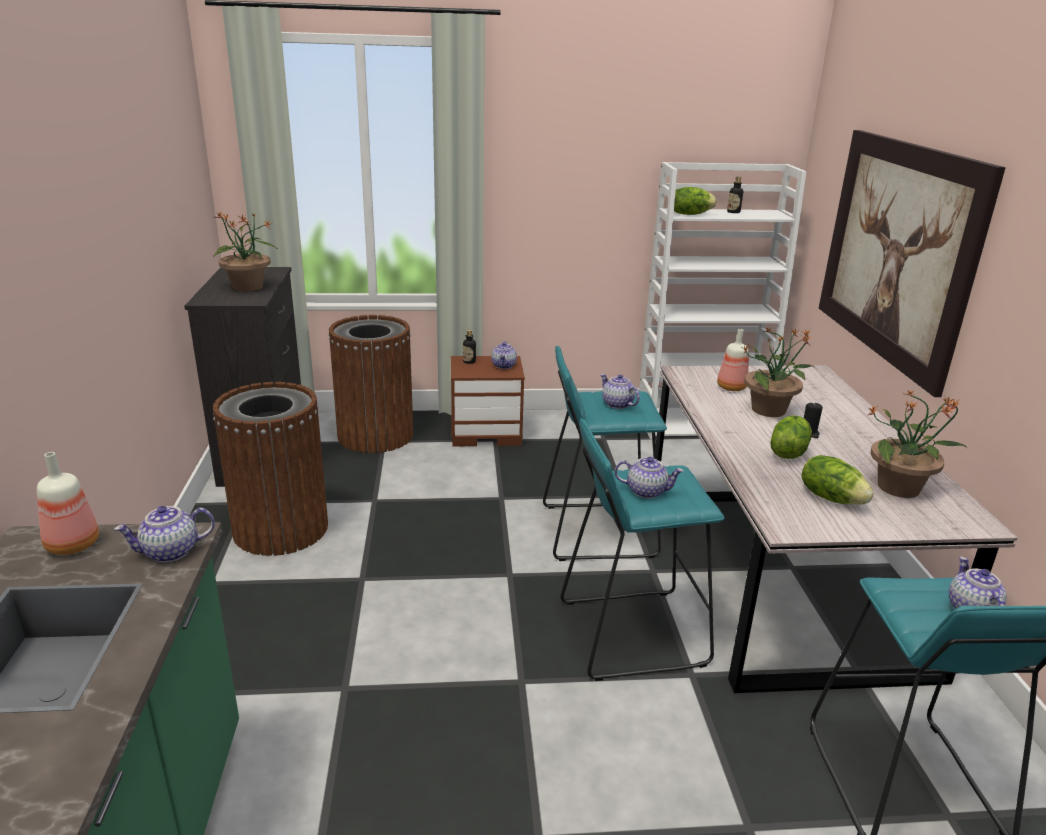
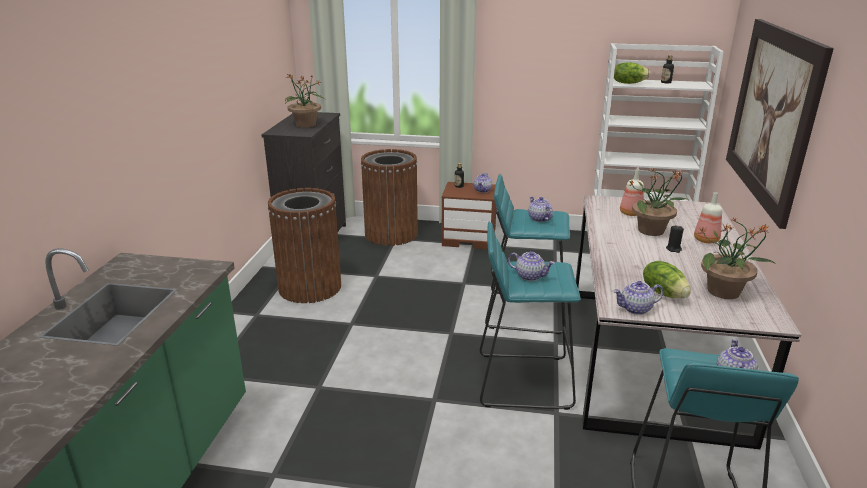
camera: 15 degrees right, 0 degrees up
(74, 545) = (149, 265): bottle -> bottle (707, 240)
(170, 552) = (198, 274): teapot -> teapot (635, 309)
(787, 452) = (648, 260): lettuce -> none

